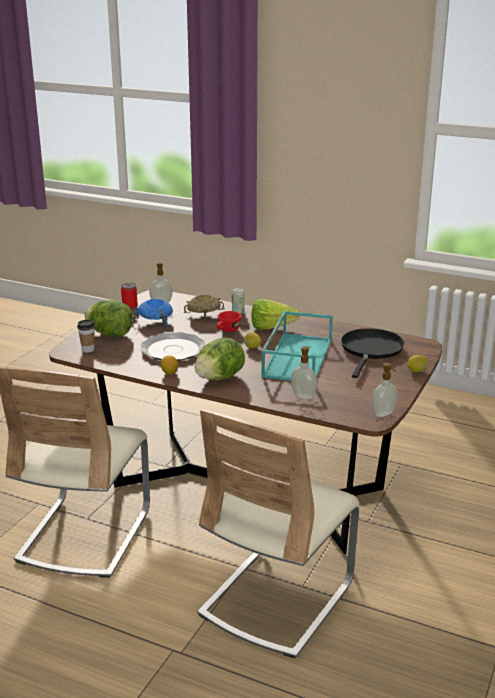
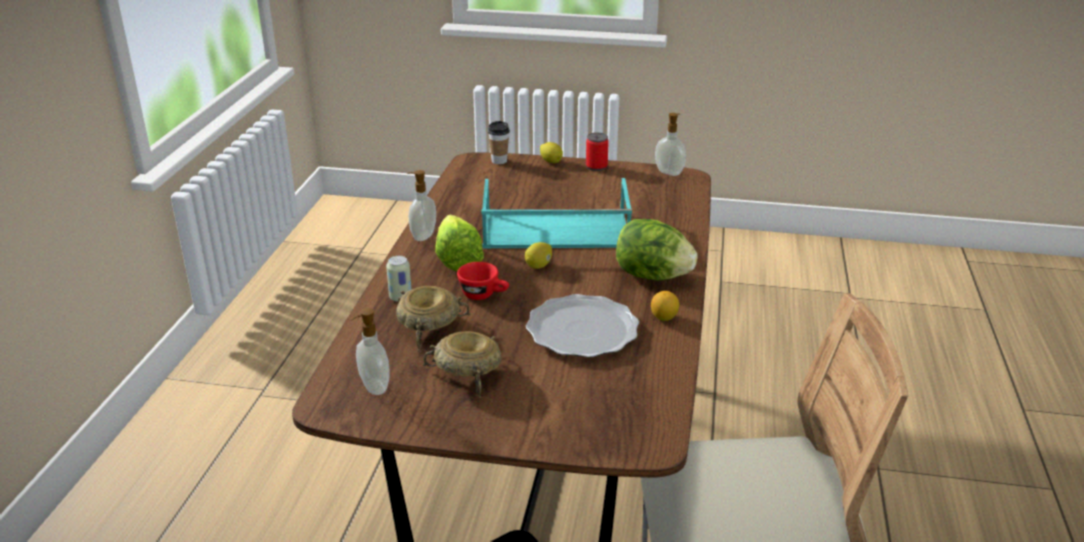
camera: 105 degrees left, 5 degrees up
(88, 350) = (631, 421): cup -> cup (499, 161)
(110, 334) = (551, 412): lettuce -> none
(129, 306) = (402, 423): can -> can (596, 167)
(155, 321) = (467, 375): blue bowl -> beige bowl
(276, 598) = (746, 408): beige chair -> none
(304, 395) = (660, 216): soap dispenser -> soap dispenser (422, 236)
(371, 350) = (506, 188): black frying pan -> none

